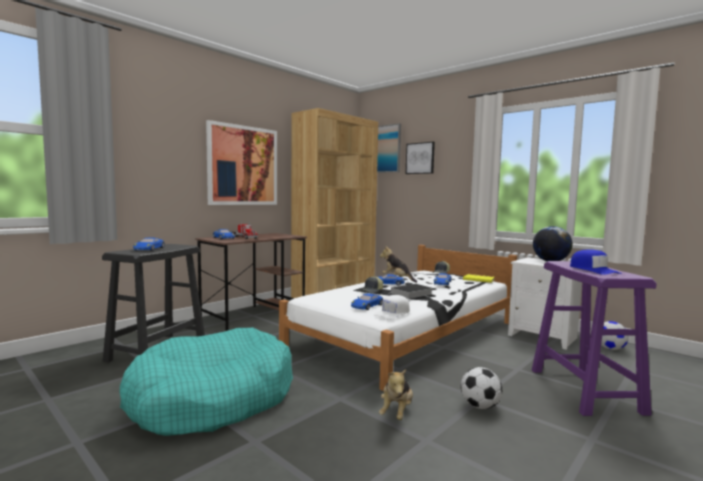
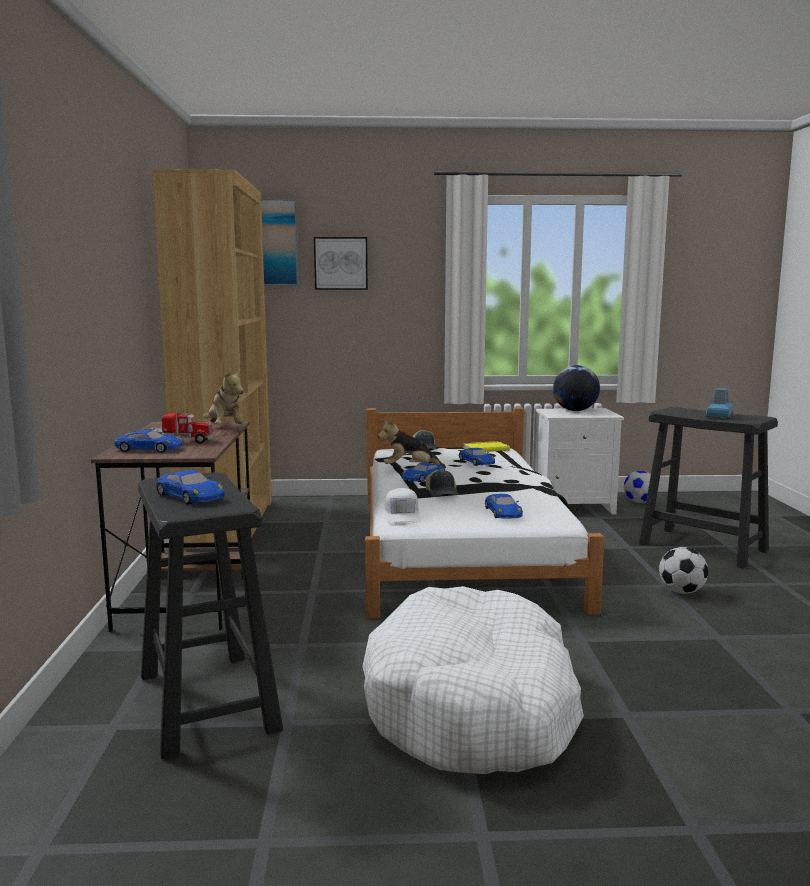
camera: 45 degrees left, 5 degrees up
(212, 398) = (473, 707): turquoise dog bed -> white dog bed
(243, 165) = (114, 287): picture -> none
(392, 313) = (554, 513): white cap -> white cap (402, 515)
(396, 412) = (649, 627): plush toy -> plush toy (225, 428)
(411, 294) = (495, 484): book -> none
(585, 391) = (703, 547): purple stool -> black stool
(593, 270) = (719, 416): blue cap -> blue toy car

